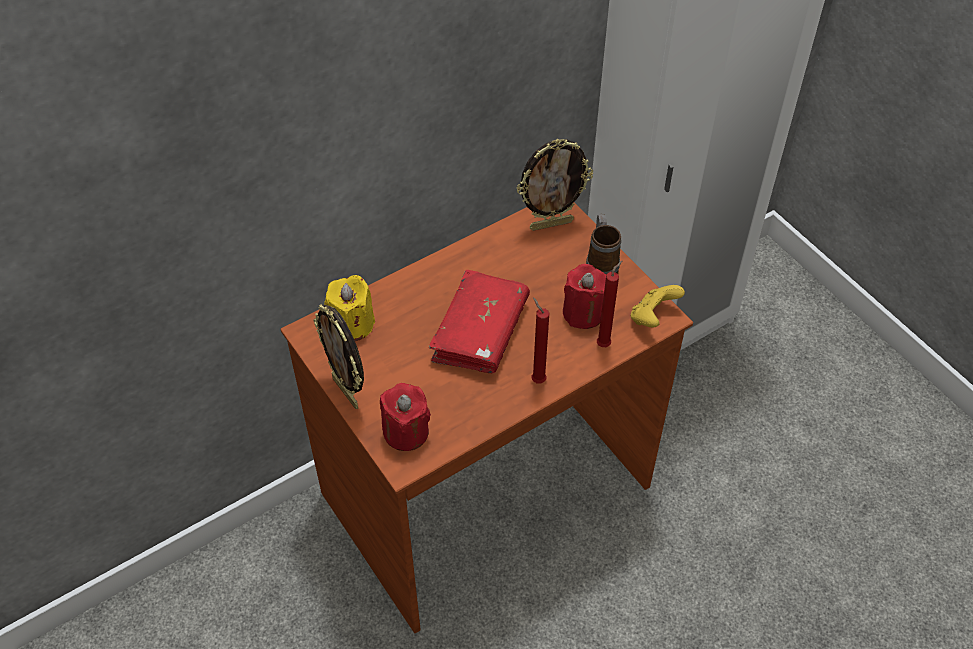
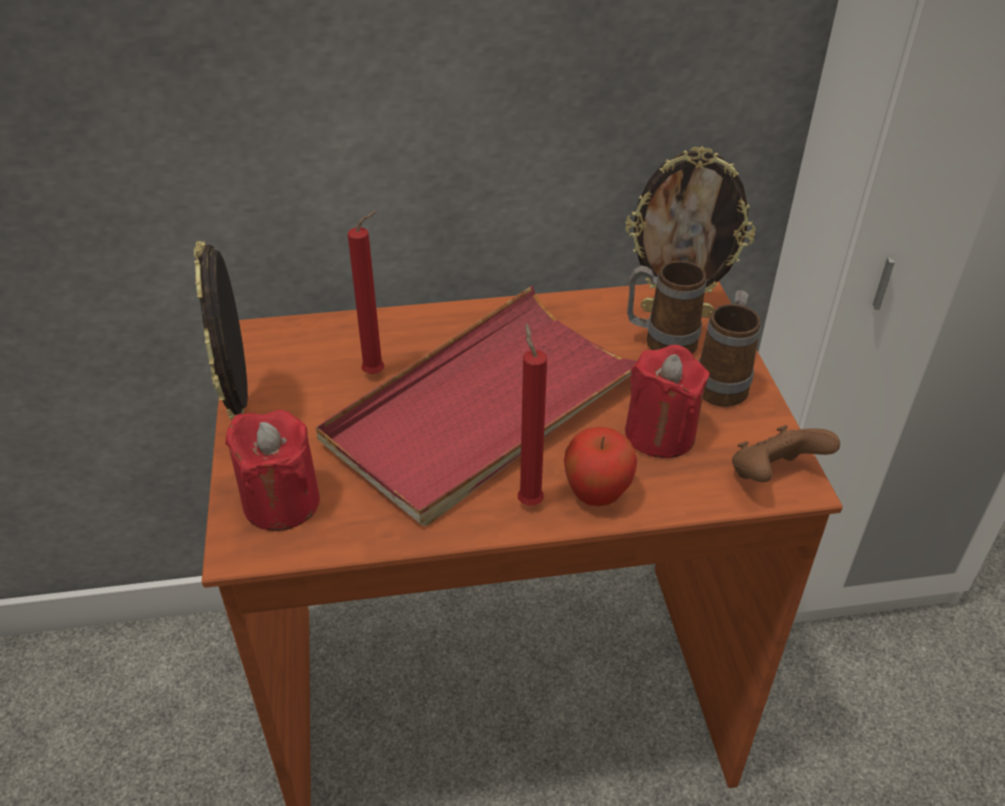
camera: 25 degrees right, 10 degrees down
(352, 325) = (317, 345): yellow candle -> none
(480, 332) = (486, 409): red book -> red tray
(553, 250) = (660, 343): none -> mug
(570, 363) = (596, 496): none -> apple
(605, 344) = (671, 487): red candle -> red candle (377, 373)
(652, 317) = (773, 476): yellow game controller -> brown game controller

